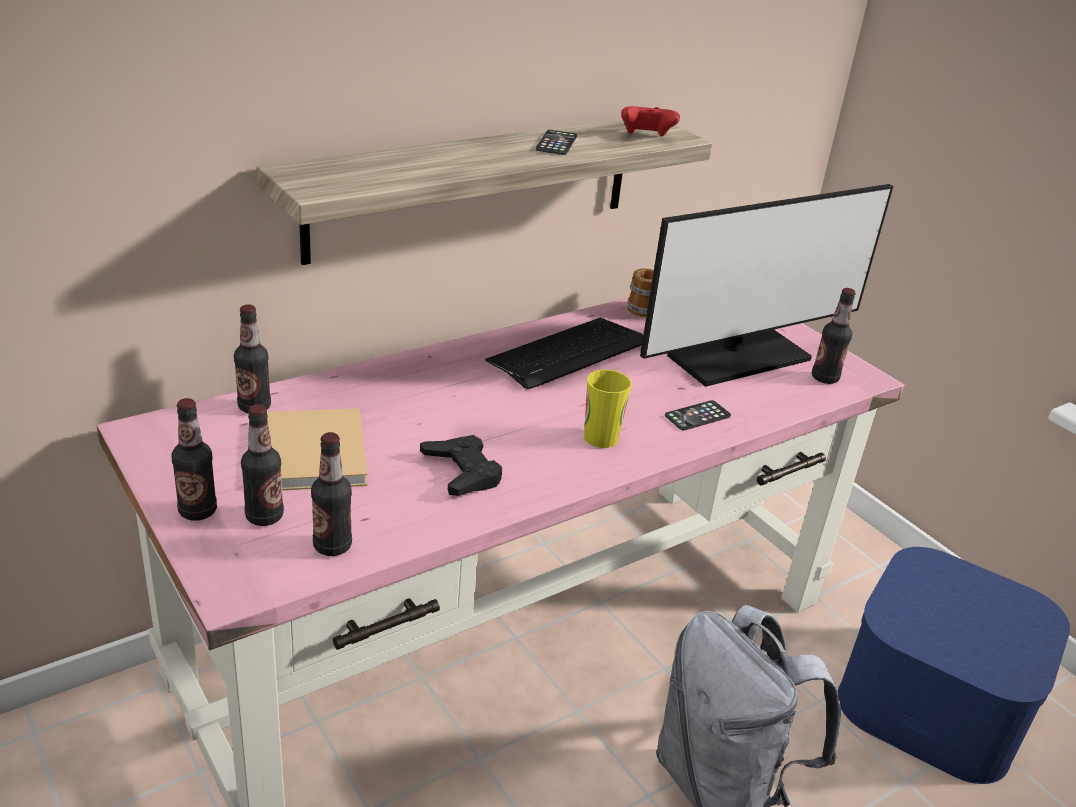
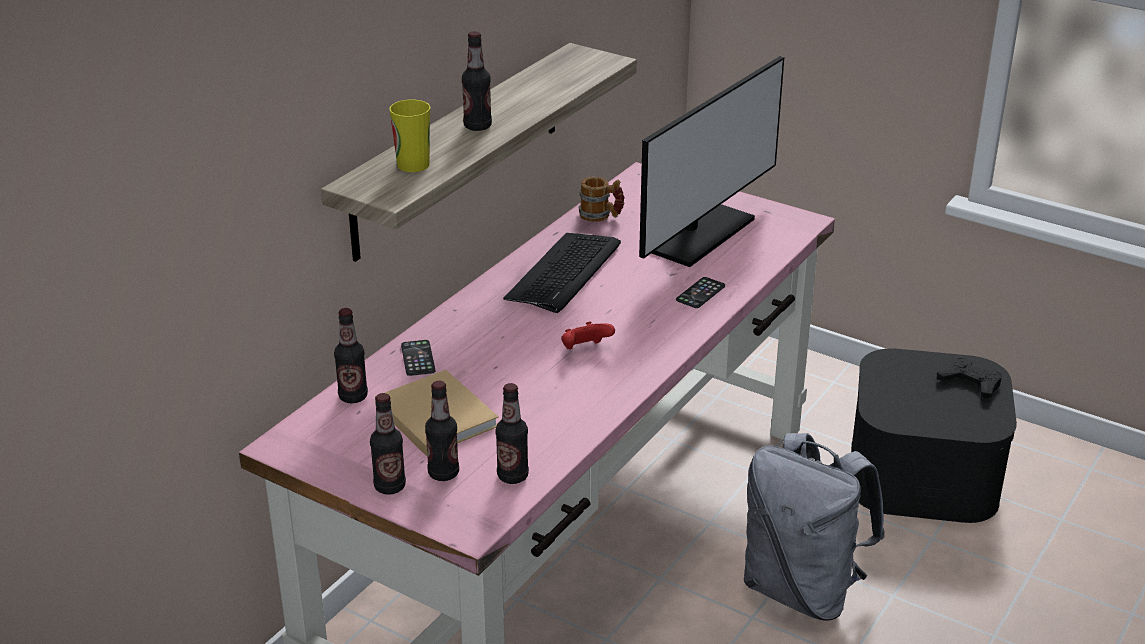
camera: 20 degrees left, 0 degrees up
(462, 471) = (560, 393): black game controller -> black game controller (970, 383)
(556, 143) = (522, 96): phone -> phone (418, 358)
(601, 438) = (641, 333): cup -> cup (413, 165)
(646, 137) = (584, 69): red game controller -> red game controller (585, 350)
(824, 378) = (774, 231): bottle -> bottle (477, 126)
(933, 699) = (924, 472): blue storage box -> black storage box

